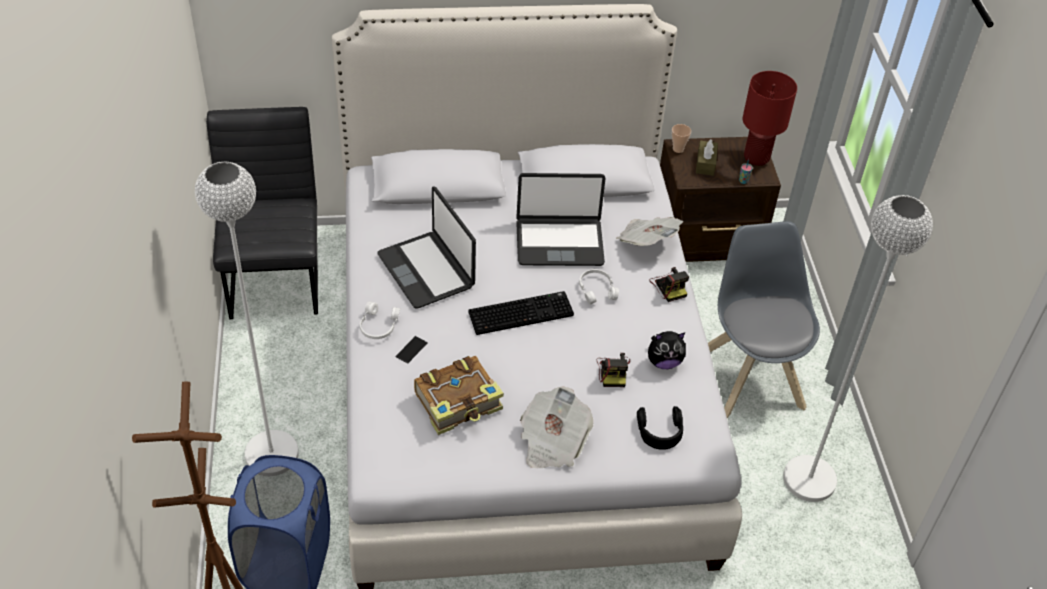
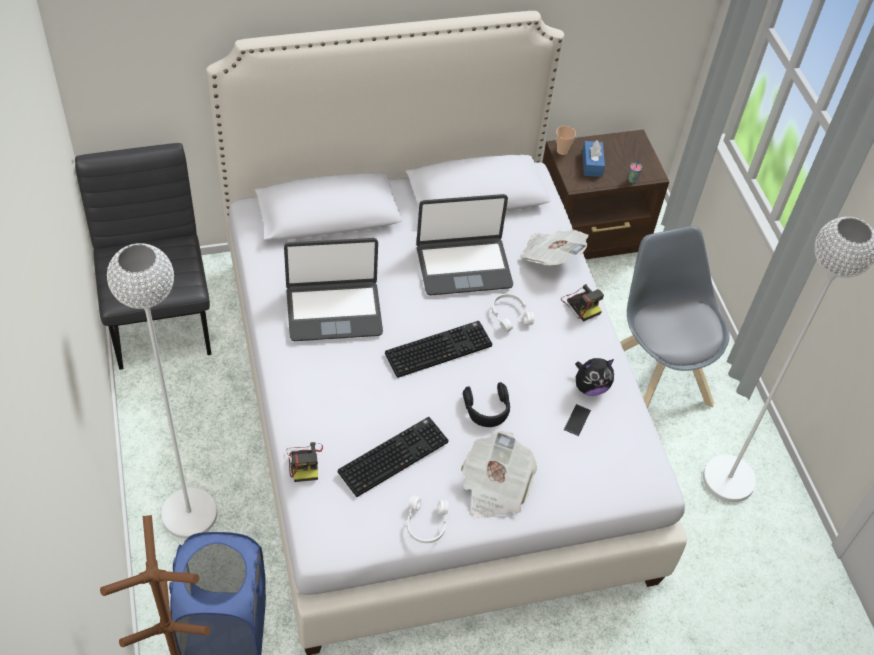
camera: 10 degrees left, 5 degrees up
(378, 326) = (294, 378): white headphones -> white headphones (425, 523)
(411, 350) = (333, 401): phone -> phone (577, 420)
(427, 270) = (334, 311): laptop -> laptop turned 60 degrees counterclockwise
(459, 402) = (393, 455): book -> keyboard
(613, 371) = (542, 403): camera -> camera (305, 462)
(660, 431) = (599, 463): black headphones -> black headphones (487, 408)
(705, 163) = (592, 164): brown tissue box -> blue tissue box
(756, 159) = (640, 155): red table lamp -> none

